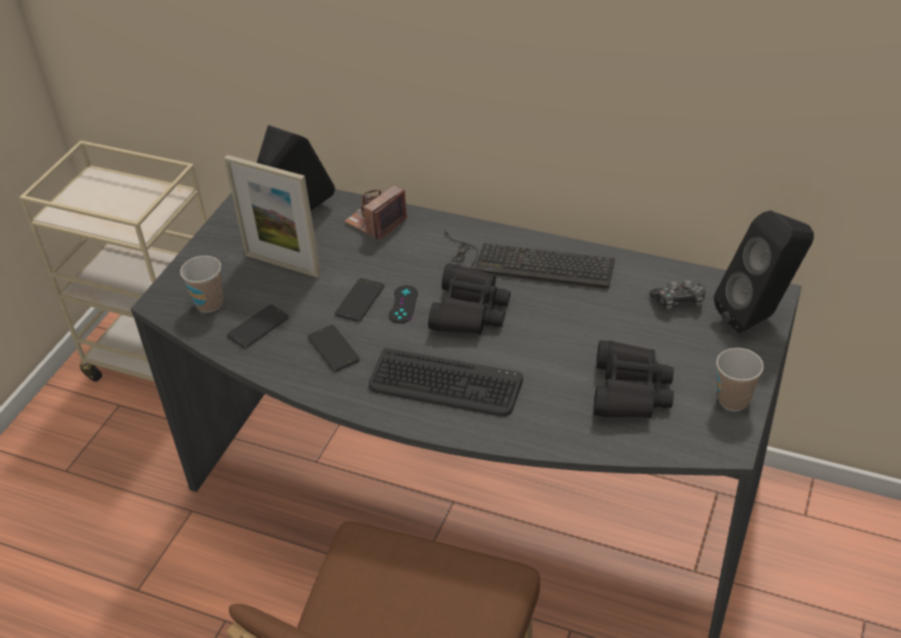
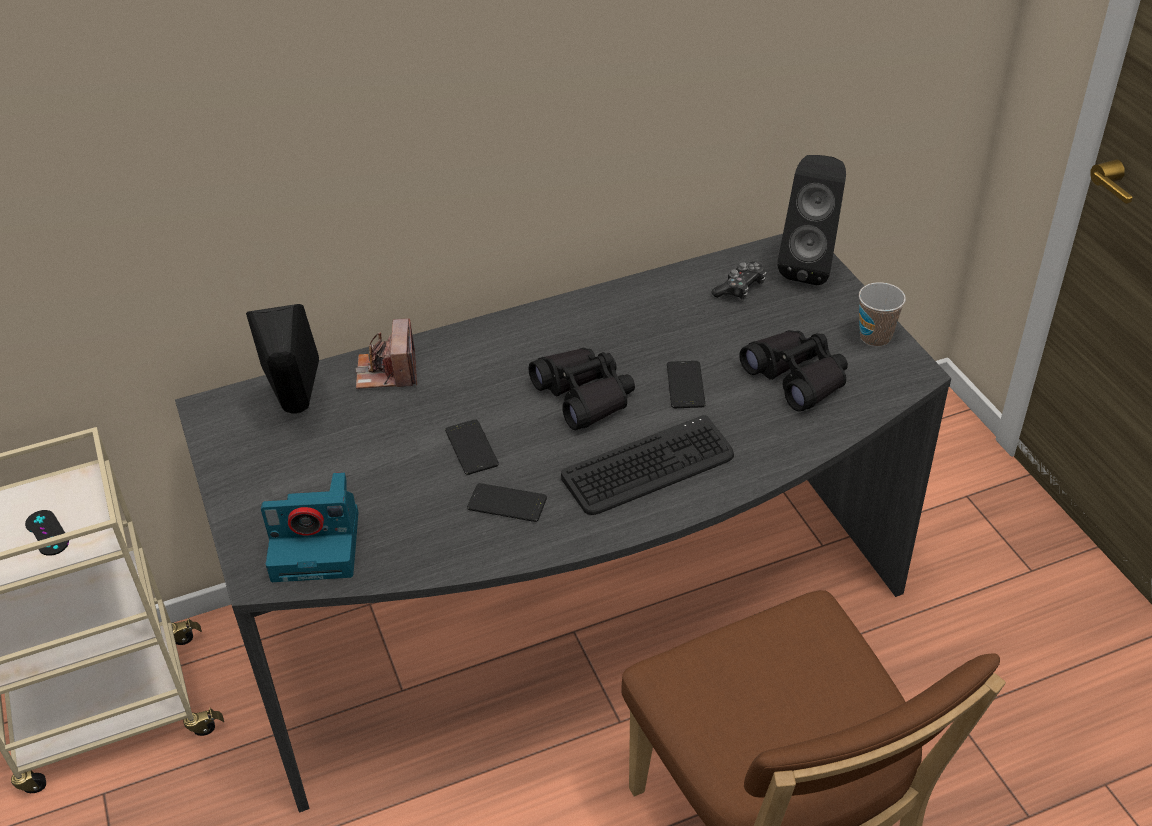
camera: 45 degrees left, 0 degrees up
(209, 303) = (318, 544): cup -> camera
(258, 327) = (403, 532): phone -> phone (685, 385)
(282, 264) = (345, 463): picture frame -> none
(403, 304) = (517, 426): black game controller -> black game controller (47, 533)
(527, 263) = (579, 327): keyboard -> none

